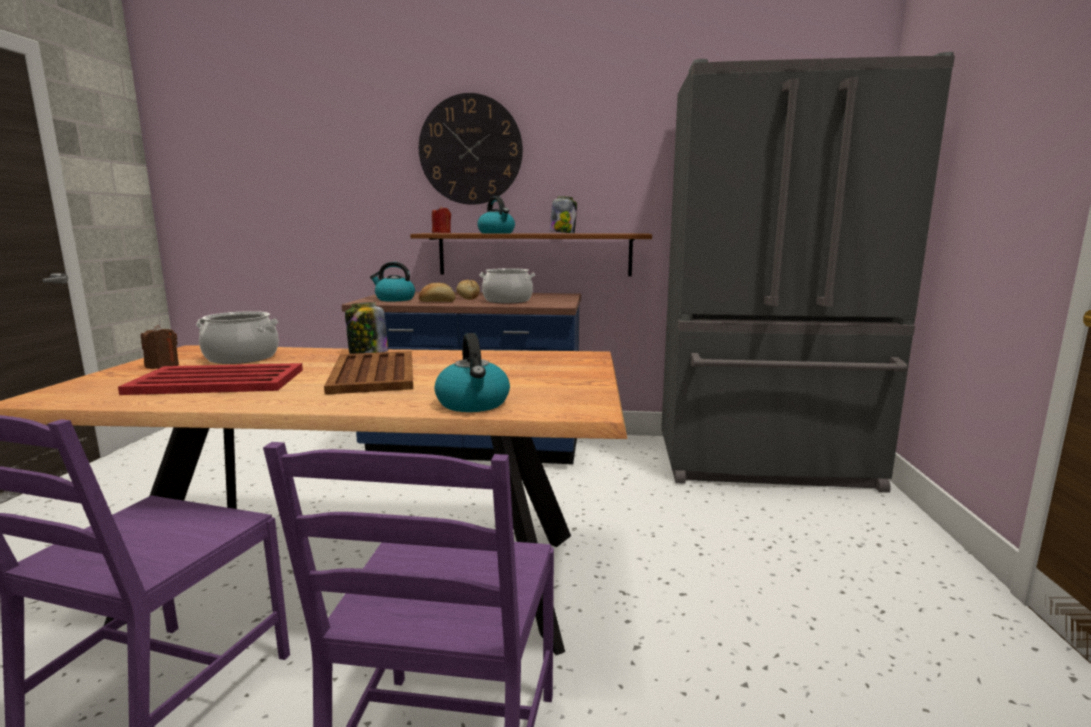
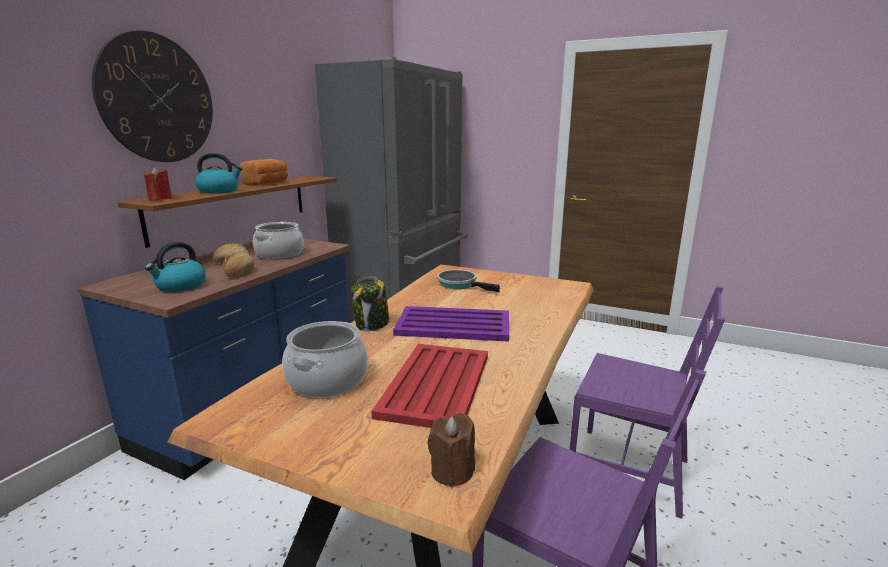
camera: 70 degrees left, 5 degrees up
(162, 366) = (325, 426): brown candle -> brown candle (452, 471)
(373, 374) = (454, 325): brown tray -> purple tray
(473, 404) = (550, 304): kettle -> none
(525, 364) = (460, 284): none -> frying pan
(562, 233) = (267, 183): jar -> bread

